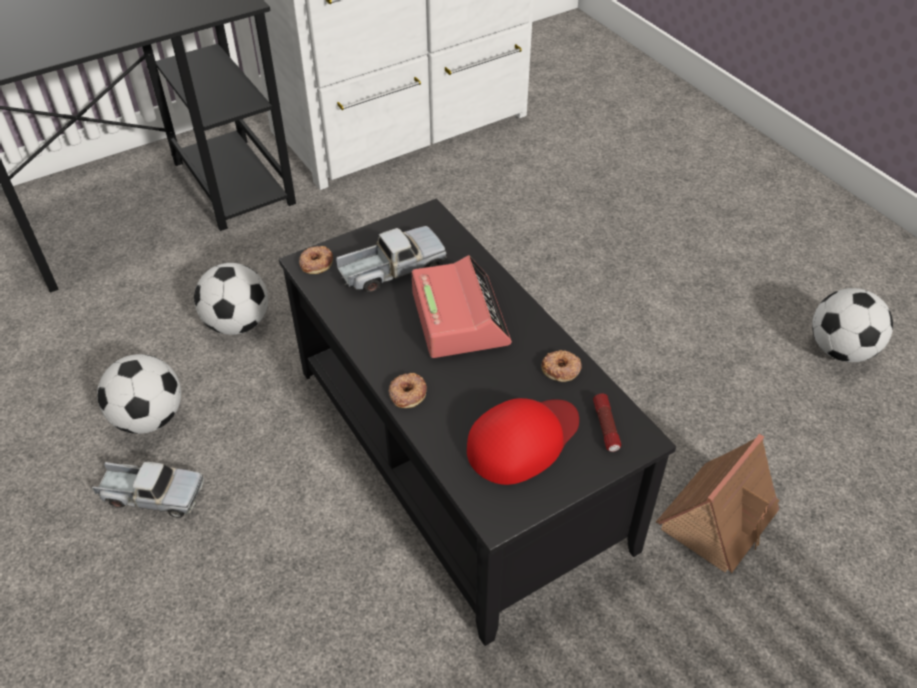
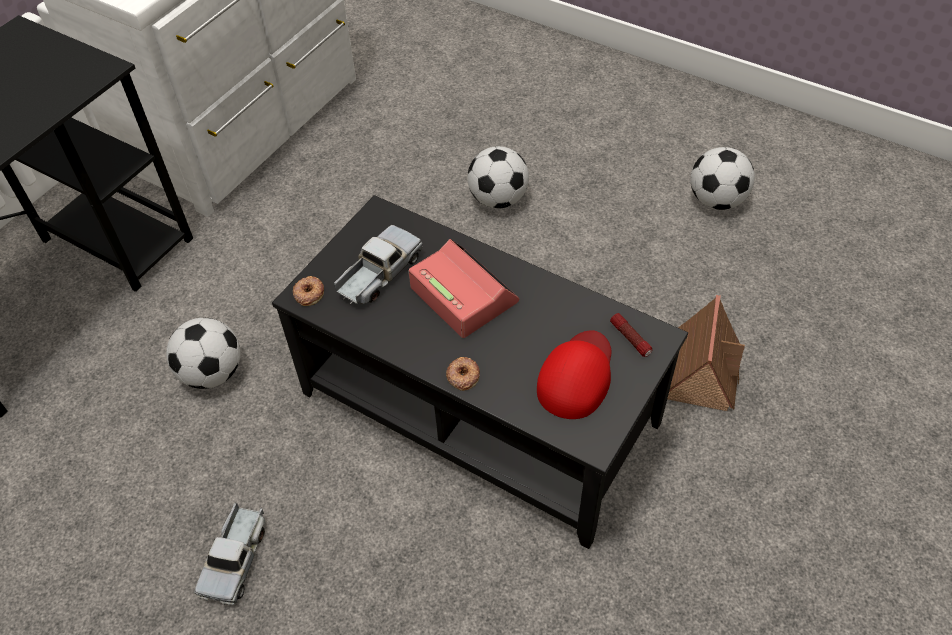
camera: 25 degrees left, 5 degrees up
(149, 418) = (186, 493): football -> football (498, 199)
(152, 495) = (236, 558): toy truck -> toy truck turned 120 degrees clockwise
(561, 369) = (569, 305): donut -> none

